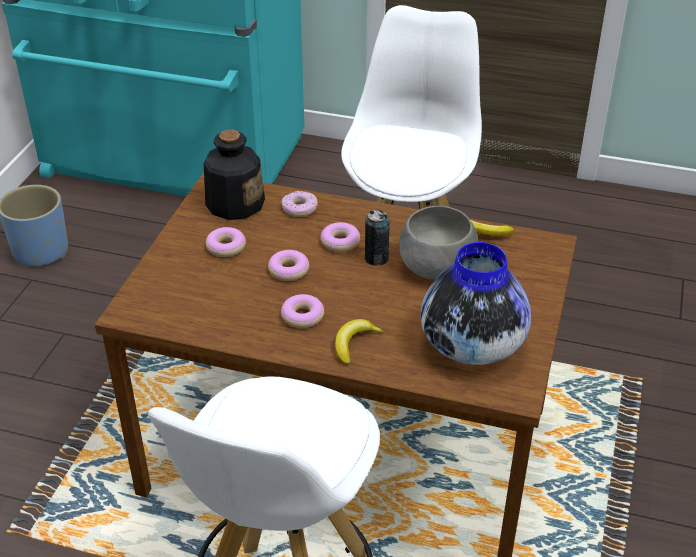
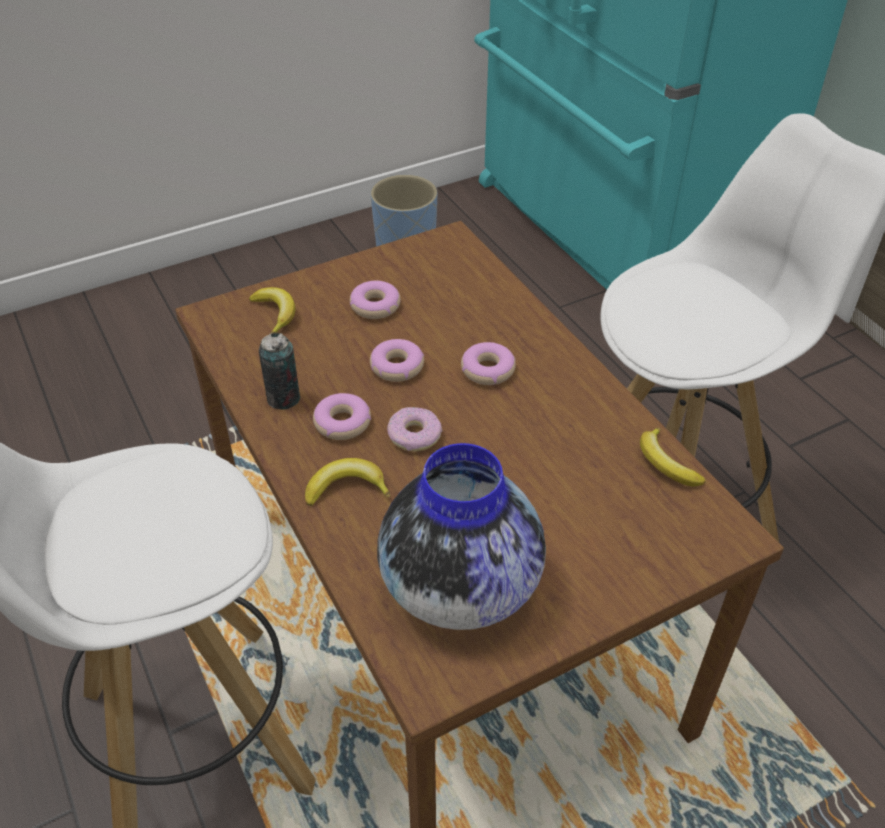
camera: 45 degrees right, 5 degrees up
(169, 287) = (275, 314): none -> banana
(234, 203) = (444, 267): bottle -> none
(299, 209) = (497, 309): donut -> donut (414, 436)
(376, 259) = (499, 412): can -> can (283, 398)
(436, 265) = (552, 463): grey bowl -> none

